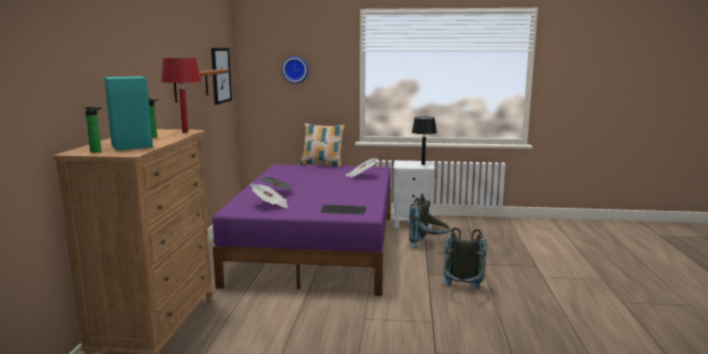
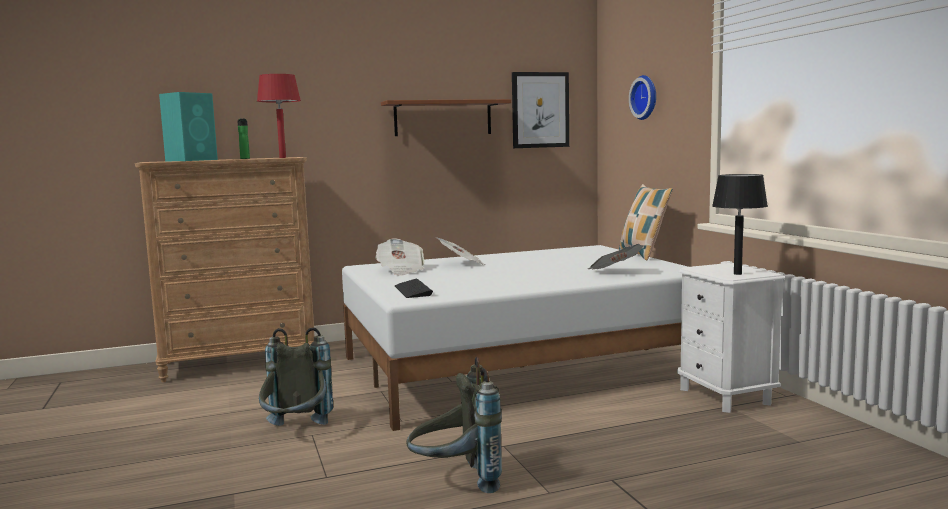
camera: 65 degrees right, 5 degrees down
(97, 151) = (161, 161): bottle -> none
(318, 247) = (520, 367): purple bed -> white bed
(428, 245) = (637, 425): grey backpack -> grey backpack (296, 433)

